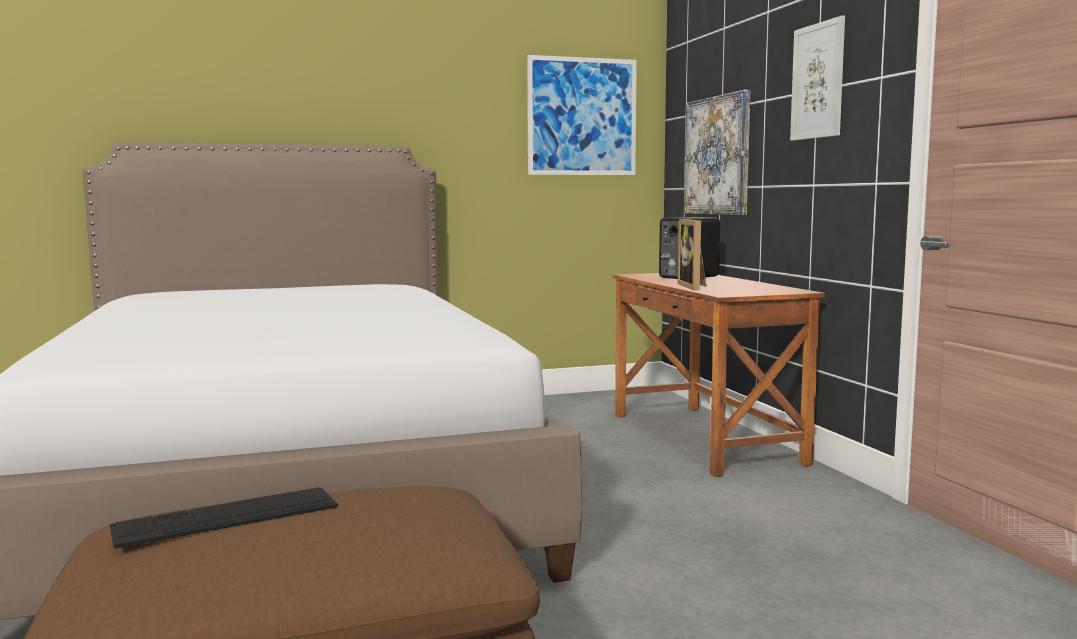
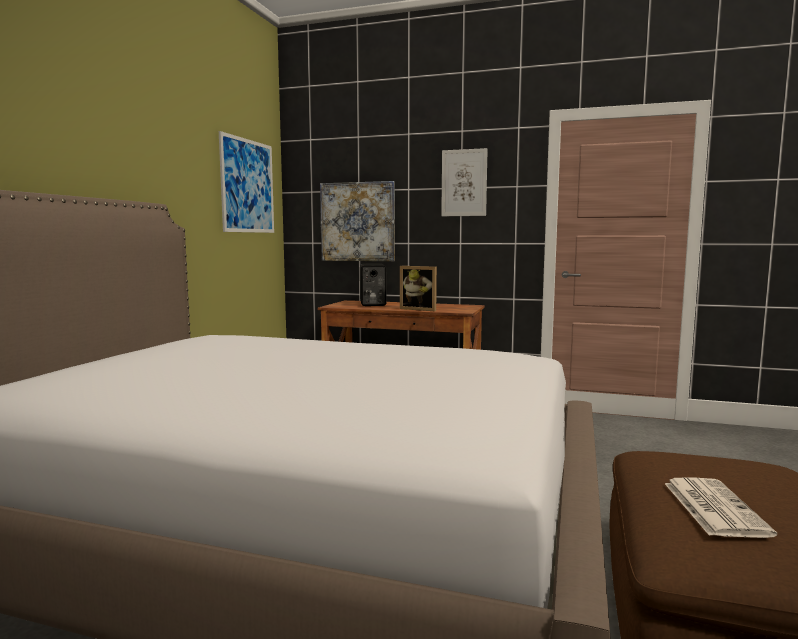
camera: 55 degrees left, 0 degrees up
(227, 516) = (713, 507): keyboard -> newspaper

